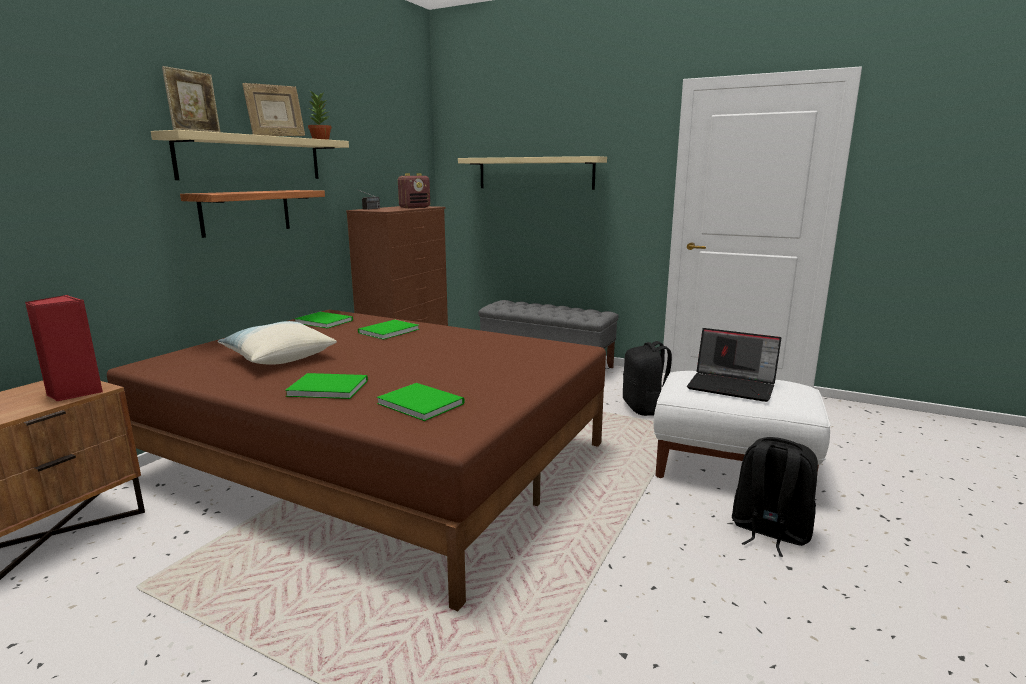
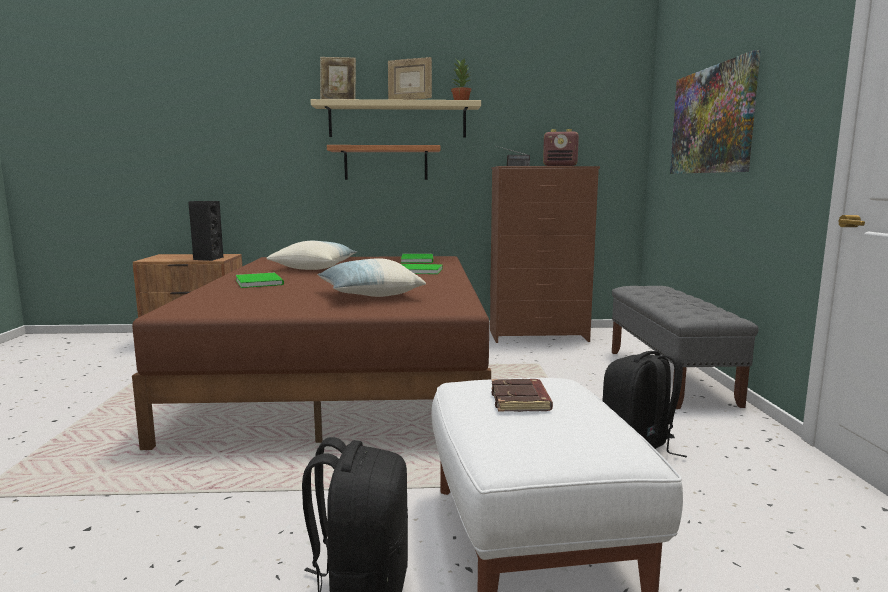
camera: 60 degrees right, 5 degrees down
(74, 393) = (208, 259): red speaker -> black speaker
(420, 402) = (245, 298): green book -> none
(484, 361) = (369, 295): none -> pillow
(535, 173) = (711, 120): beige shelf -> picture
(732, 386) = (521, 401): laptop -> brown book

